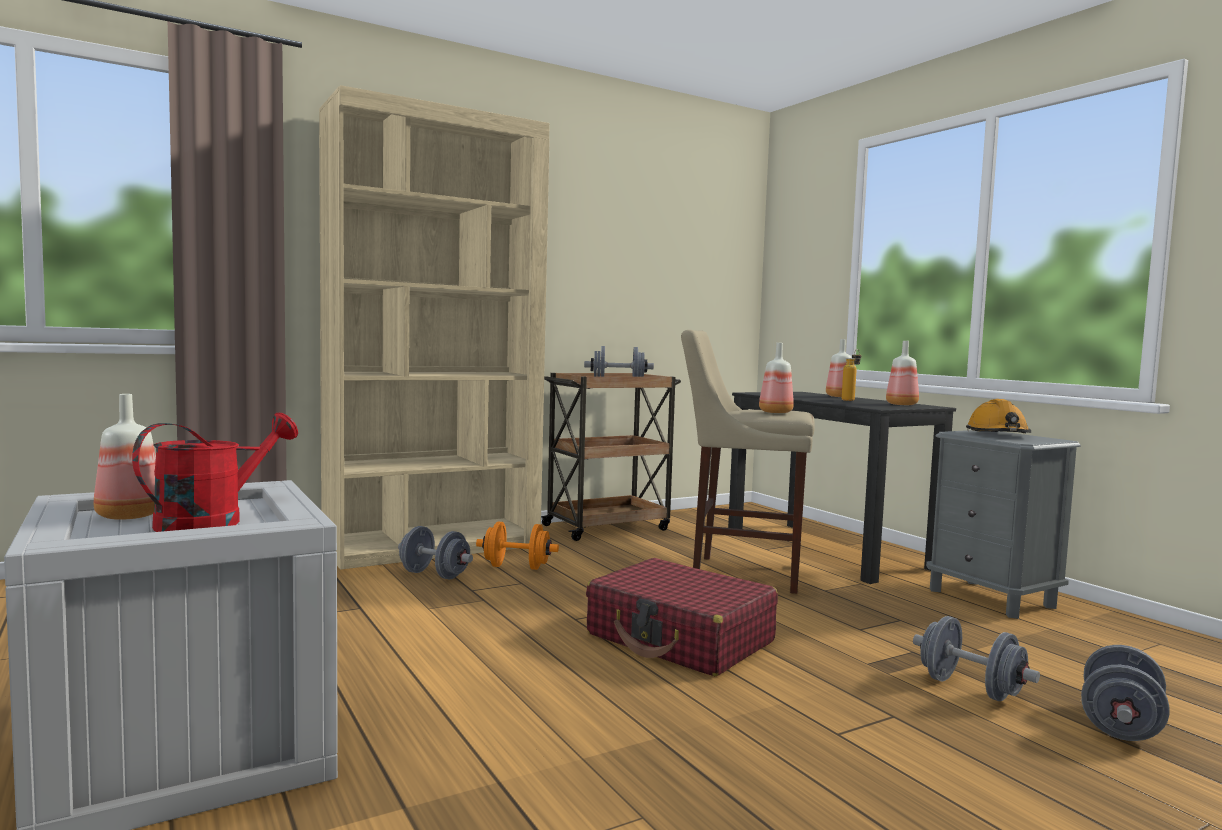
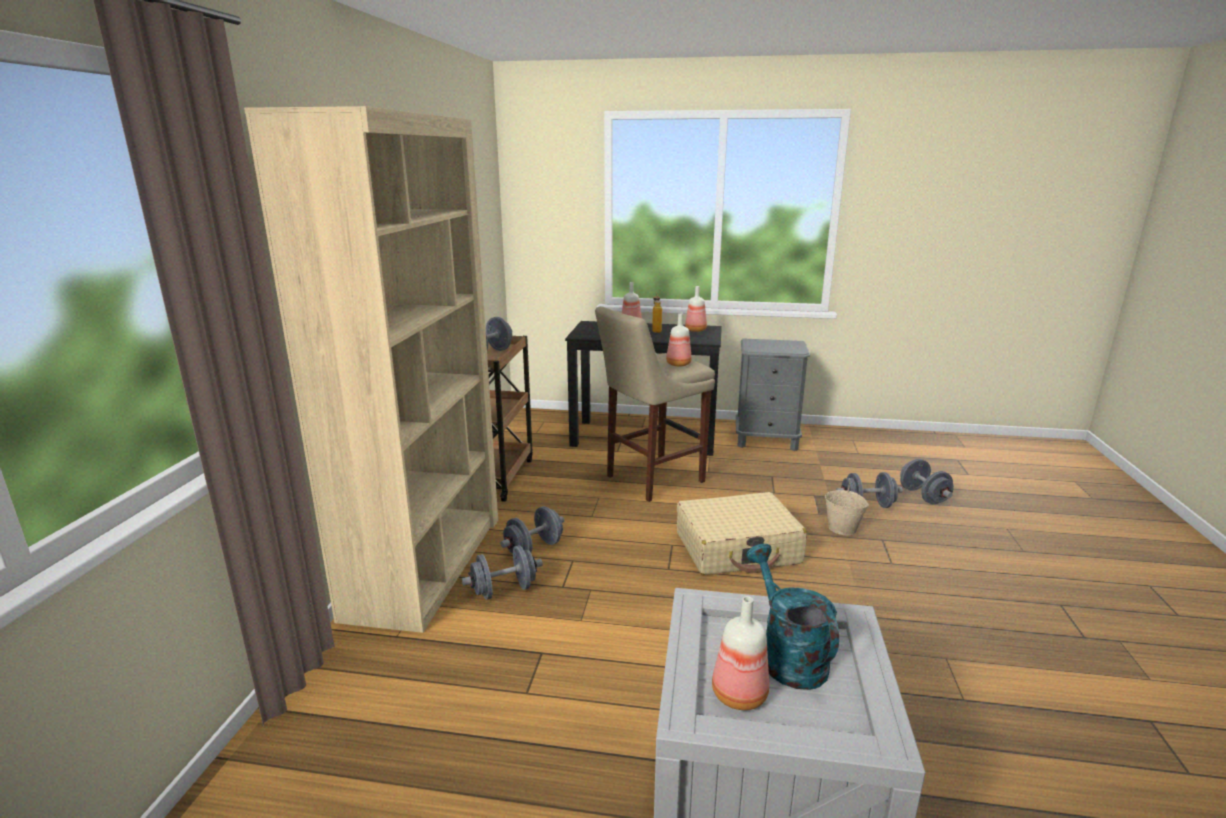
camera: 50 degrees left, 15 degrees up
(213, 521) = (787, 655): red watering can -> turquoise watering can
(516, 567) = (534, 548): orange dumbbell -> grey dumbbell
(680, 639) = (738, 548): red suitcase -> beige suitcase
(862, 684) = (843, 529): none -> beige bucket
(998, 435) = (769, 345): orange hard hat -> none

